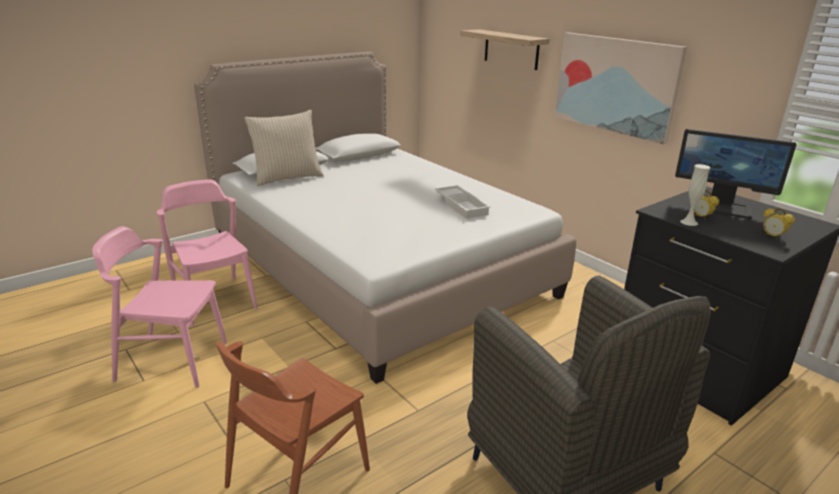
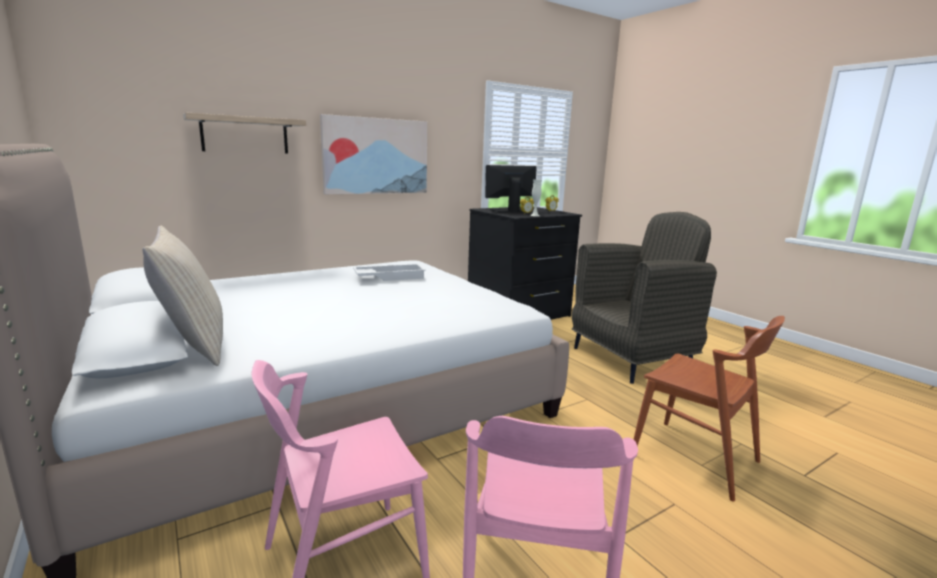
camera: 85 degrees left, 10 degrees down
(721, 207) = (509, 210): monitor -> monitor turned 150 degrees counterclockwise

